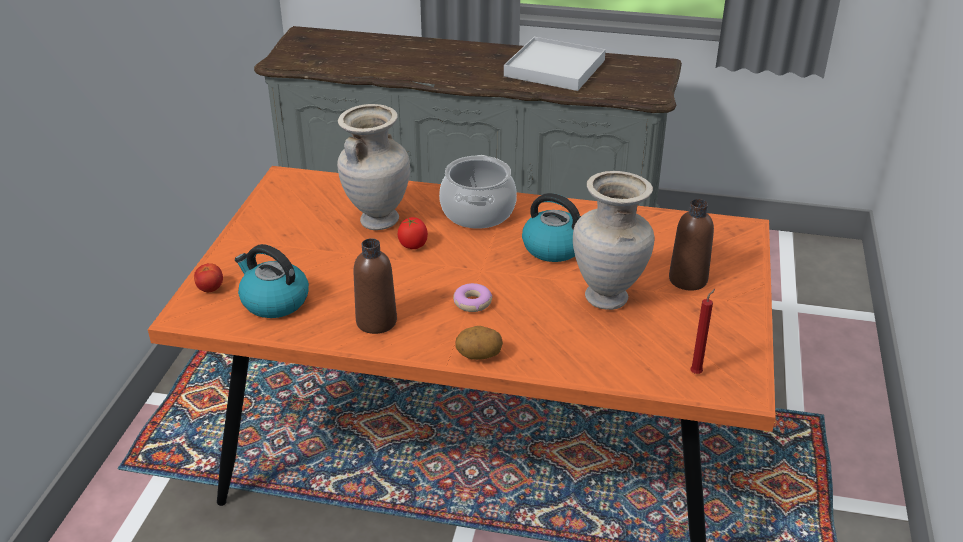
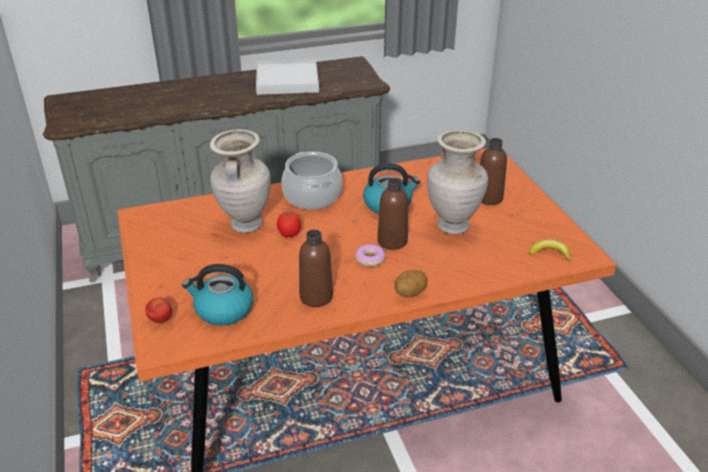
camera: 30 degrees left, 0 degrees up
(517, 291) = (392, 241): none -> brown bottle
(697, 372) = (550, 253): red candle -> banana

